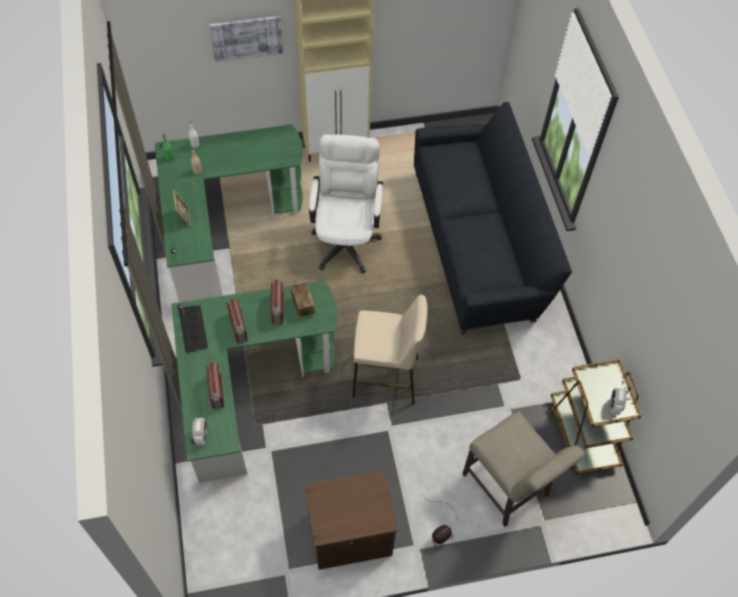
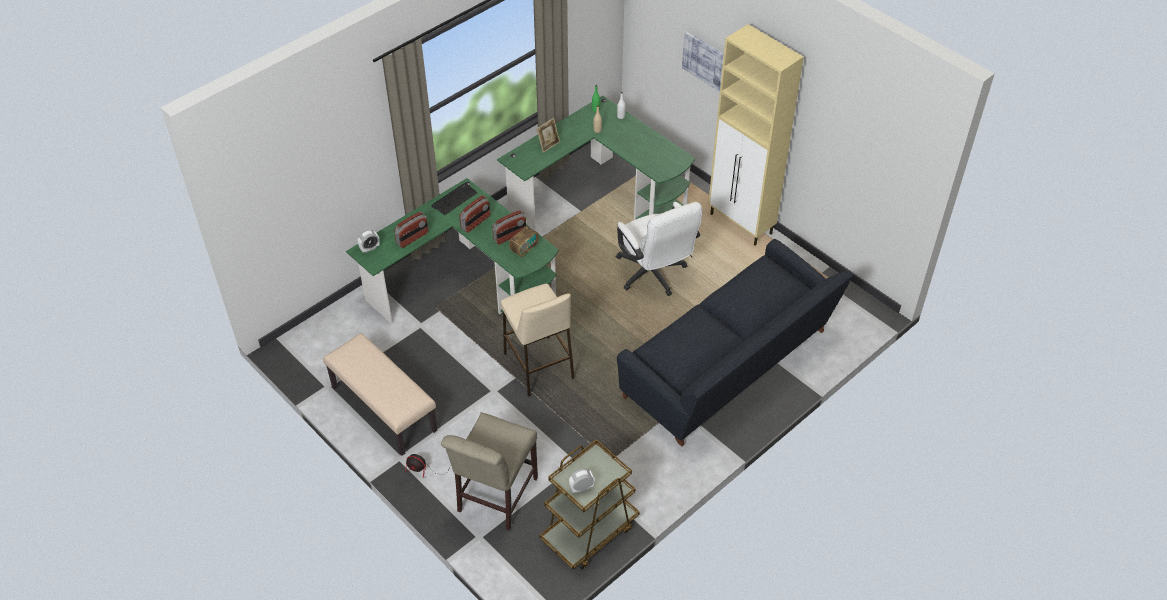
camera: 60 degrees right, 10 degrees down
(346, 238) = (654, 276): white office chair -> white office chair turned 90 degrees clockwise
(348, 533) = (383, 409): brown nightstand -> beige bench

